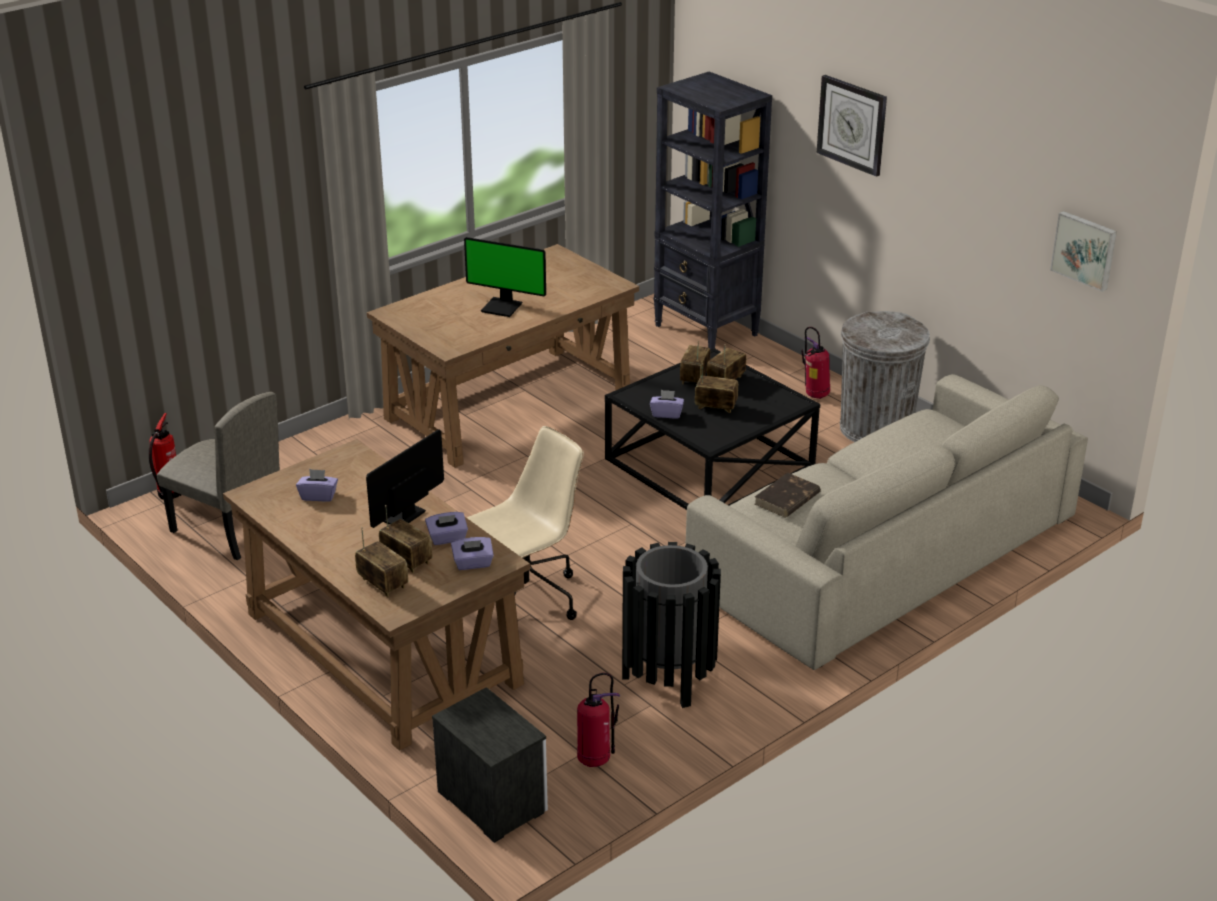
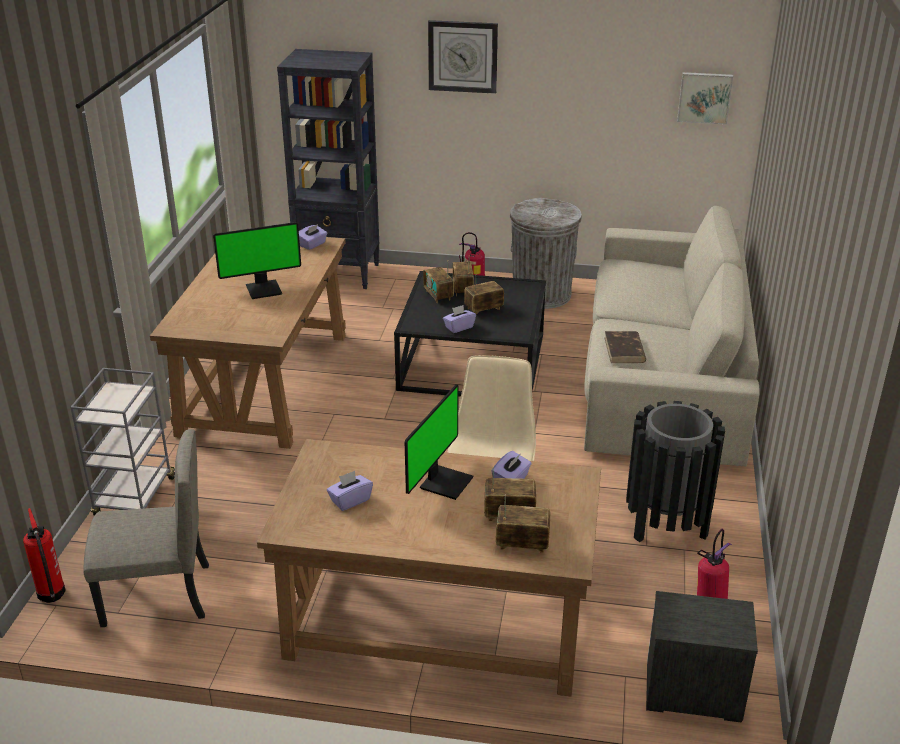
camera: 40 degrees left, 0 degrees up
(299, 453) = (134, 498): none -> grey cart
(399, 515) = (444, 482): monitor -> monitor turned 150 degrees counterclockwise
(473, 564) = (562, 490): purple tissue box -> purple tissue box (312, 245)

